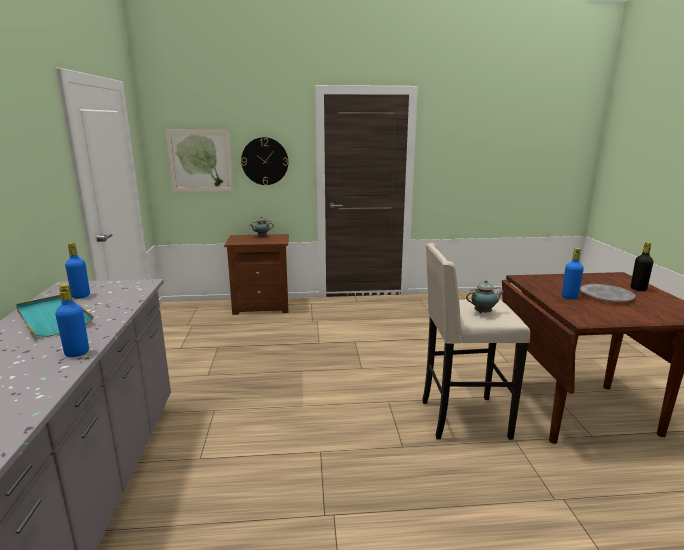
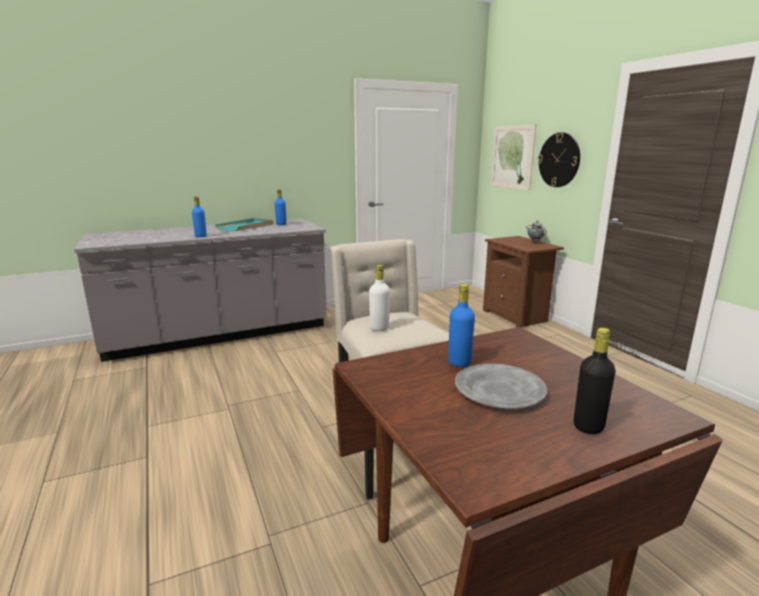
camera: 70 degrees right, 0 degrees up
(484, 312) = (379, 328): teapot -> white bottle

